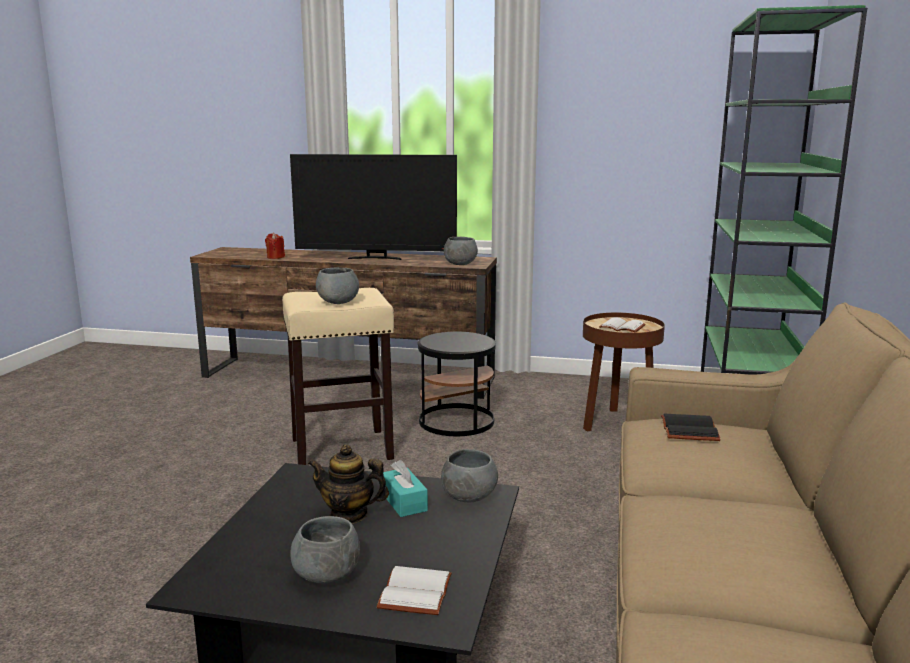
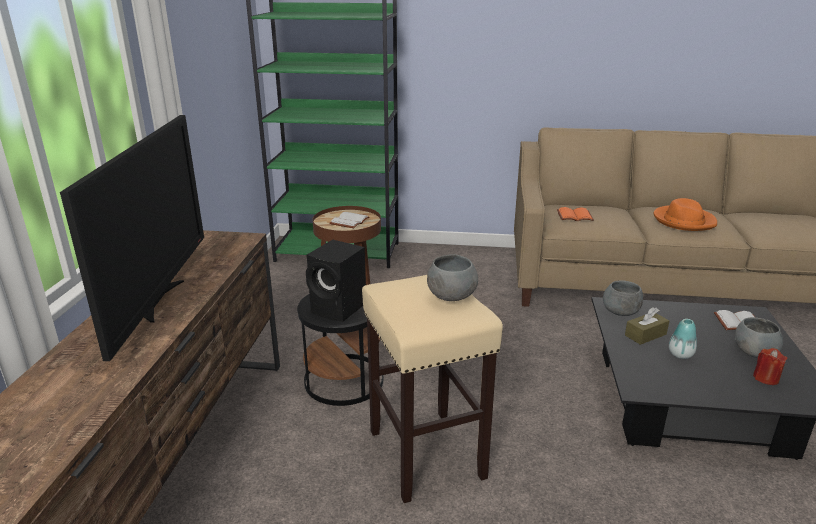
camera: 95 degrees left, 10 degrees up
(275, 257) = (93, 400): red candle -> red candle (766, 378)
(349, 515) = (680, 354): teapot -> vase
(404, 502) = (645, 335): turquoise tissue box -> brown tissue box
(447, 340) = (340, 309): none -> black speaker
(460, 264) = (234, 245): grey bowl -> none
(687, 429) = (574, 216): black book -> orange book
(709, 524) = (684, 221): none -> orange hat

